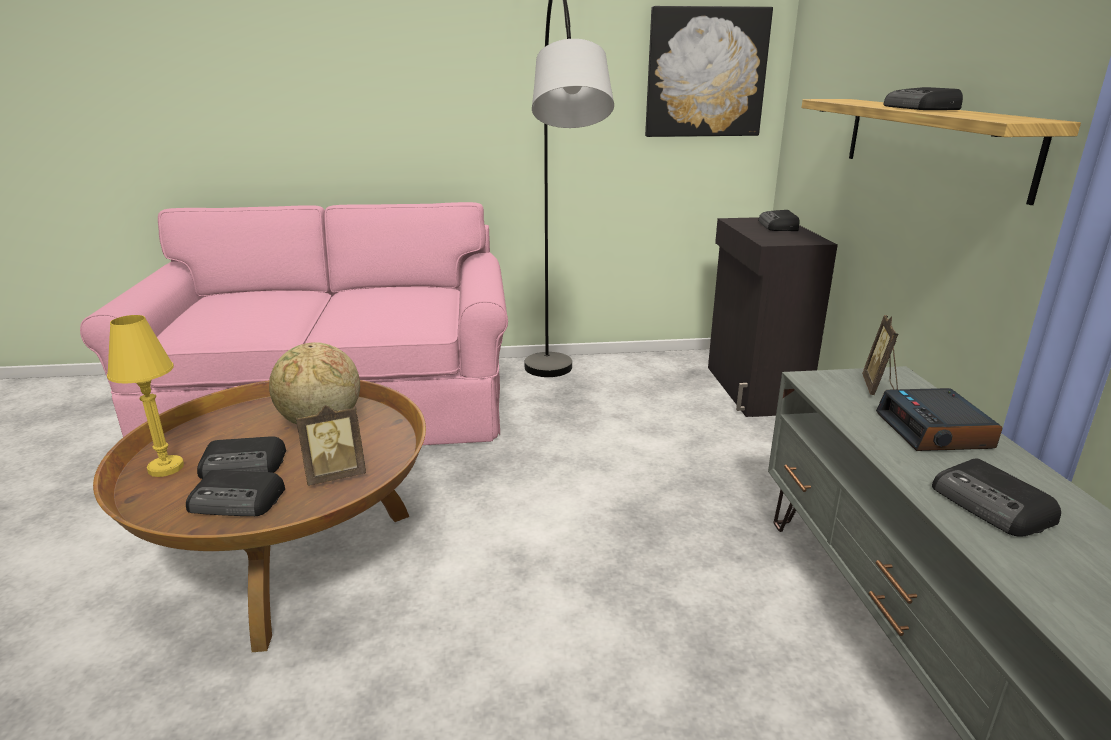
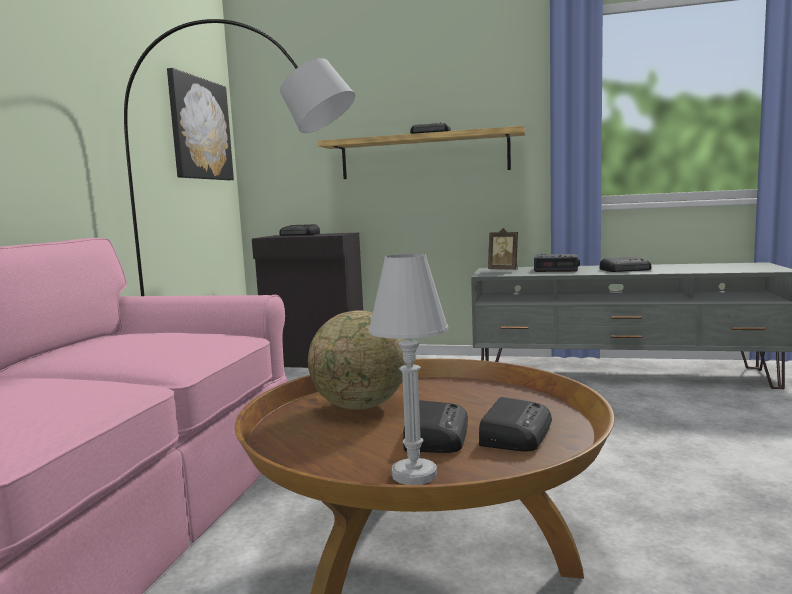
camera: 70 degrees left, 15 degrees down
(166, 468) = (414, 474): yellow table lamp -> white table lamp
(335, 475) = (482, 399): picture frame -> none

